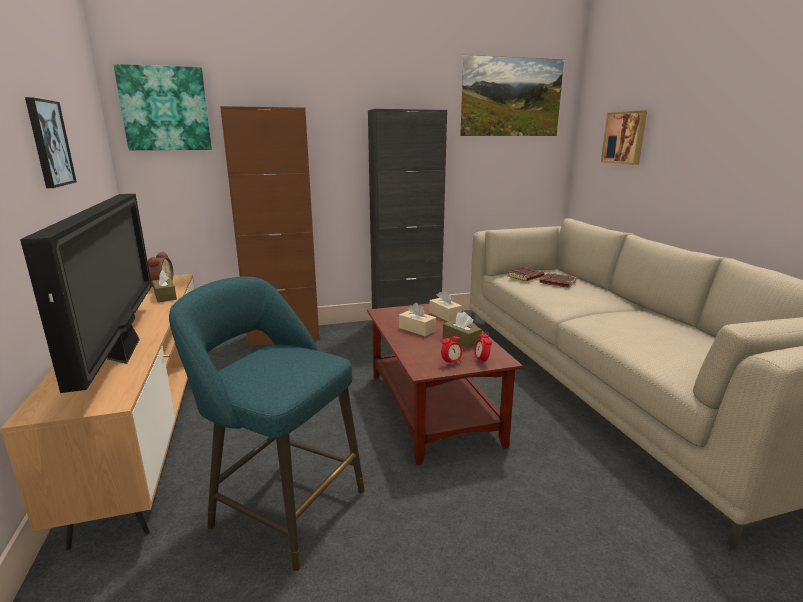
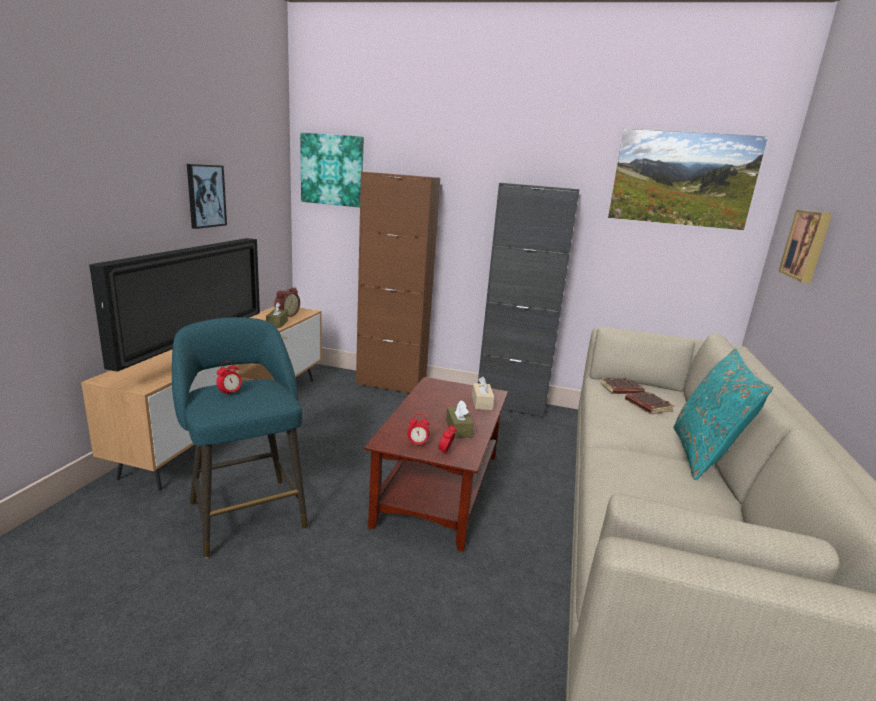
camera: 30 degrees right, 0 degrees up
(265, 369) = (230, 393): none -> alarm clock
(417, 329) = (436, 407): beige tissue box -> none
(632, 304) = (703, 455): none -> turquoise pillow

